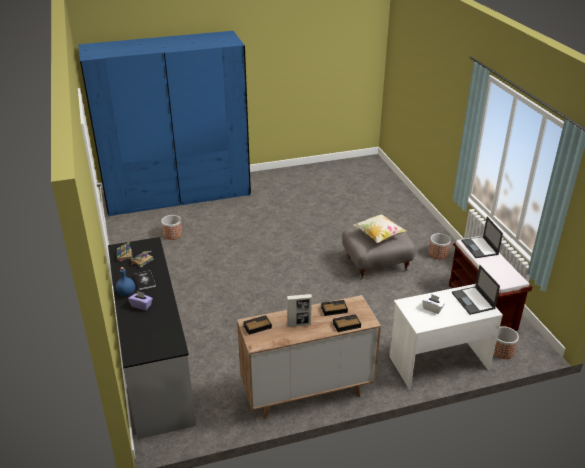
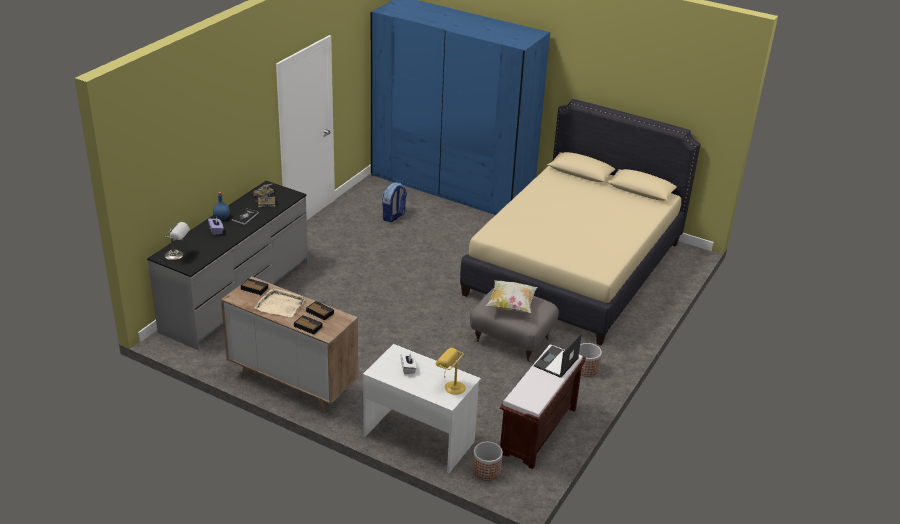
camera: 45 degrees right, 0 degrees up
(146, 345) = (178, 255): none -> white table lamp
(173, 234) = (394, 217): planter -> backpack
(299, 324) = (280, 305): picture frame -> beige tray
(332, 202) = (574, 268): none -> beige bed
(473, 301) = (450, 386): laptop -> yellow table lamp

